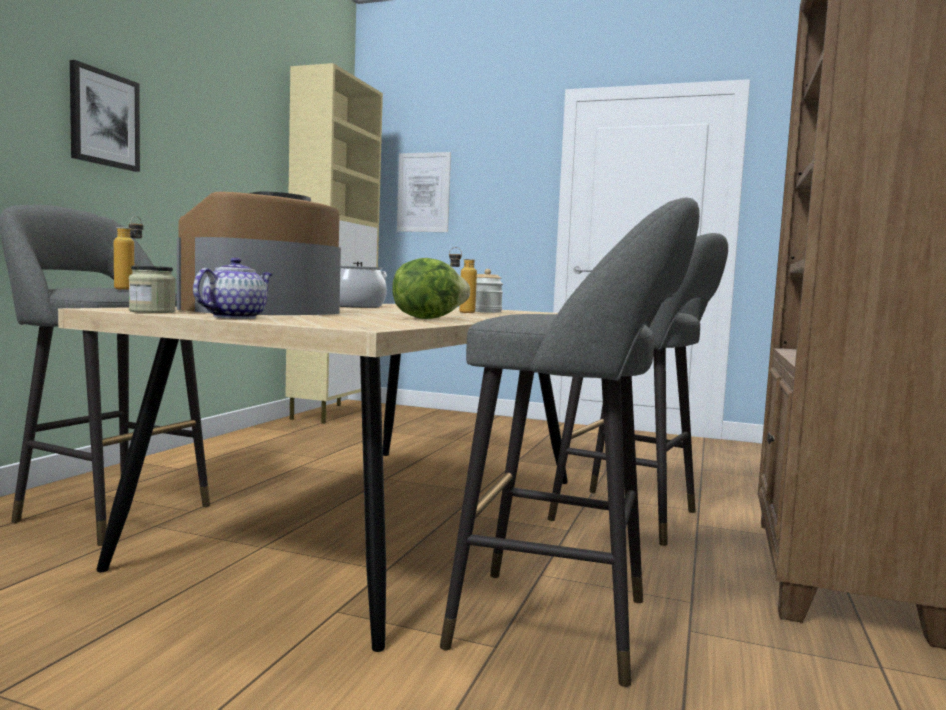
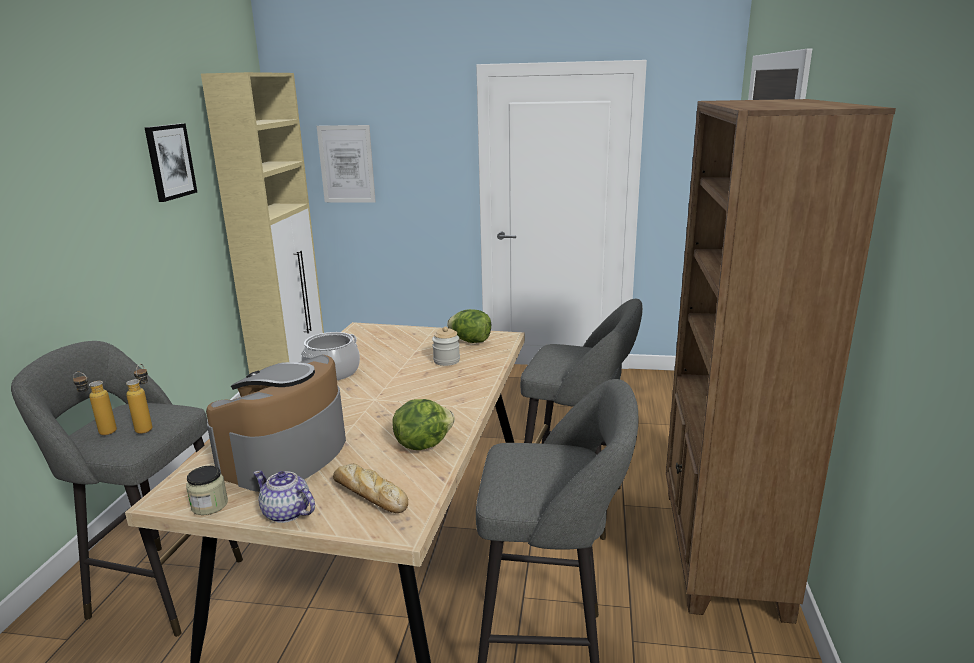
camera: 10 degrees left, 15 degrees up
(104, 119) = (51, 221): picture -> picture (170, 161)
(234, 317) = (286, 513): teapot -> teapot turned 75 degrees counterclockwise
(340, 321) = (368, 494): none -> bread
(460, 312) = (429, 376): bottle -> bottle (101, 431)
(520, 311) = (470, 341): none -> lettuce

